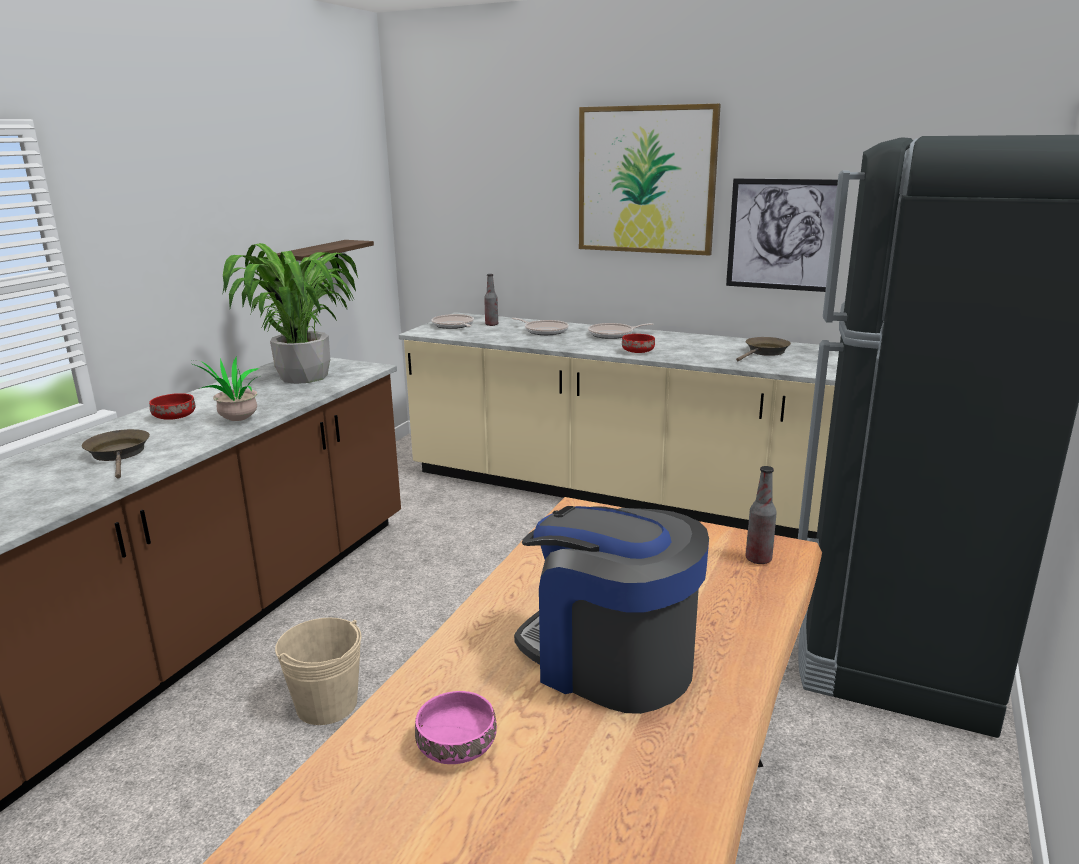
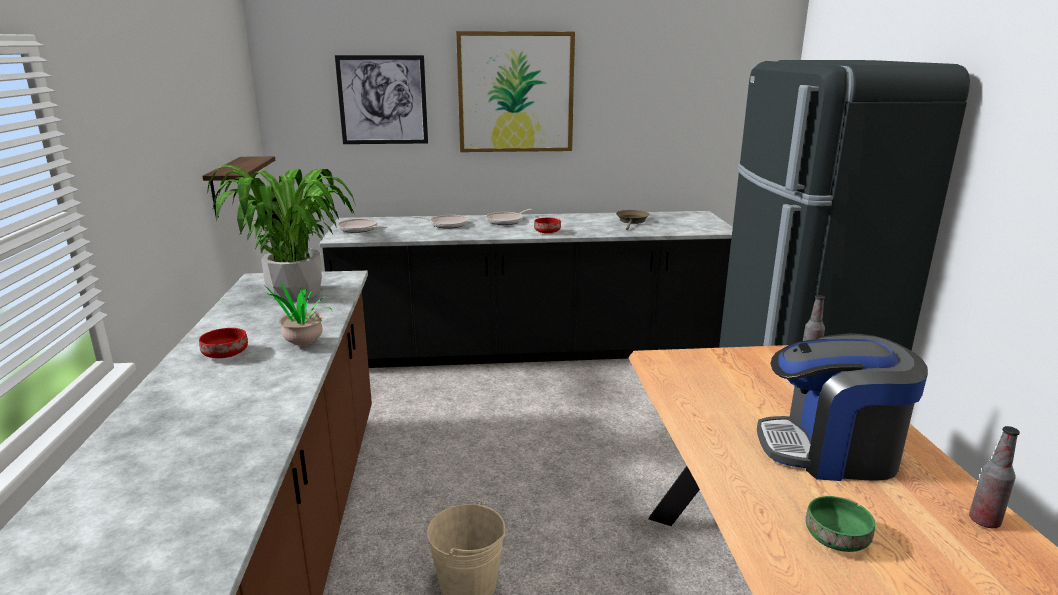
camera: 30 degrees left, 0 degrees up
(119, 454) = (230, 401): brown frying pan -> none
(455, 745) = (834, 538): pink bowl -> green bowl
(491, 324) = (392, 224): bottle -> bottle (984, 521)
(630, 494) = (531, 350): beige counter -> black counter
(784, 235) = (625, 132): picture -> picture (382, 100)

